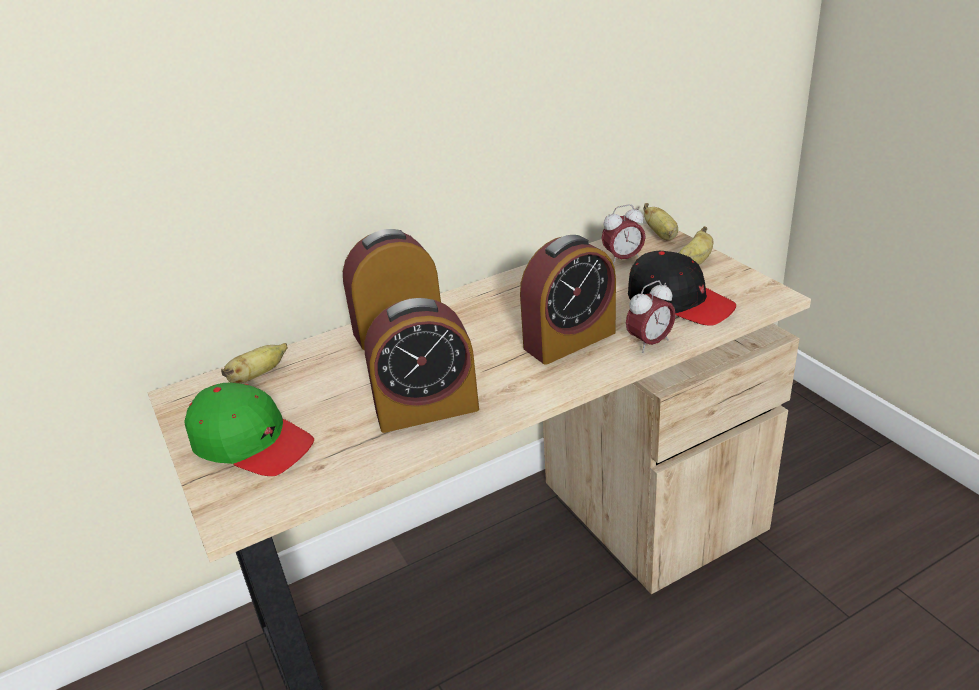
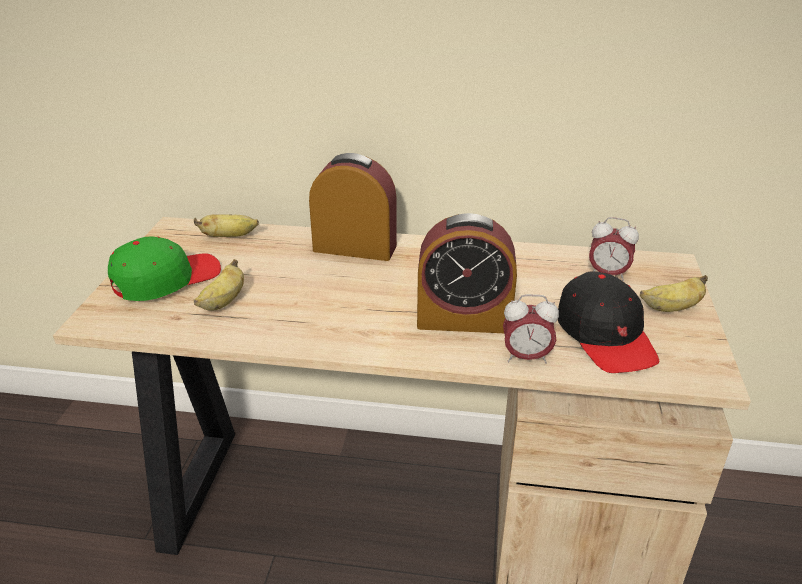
camera: 35 degrees right, 0 degrees up
(251, 443) = (166, 279): green cap -> green cap turned 105 degrees counterclockwise
(427, 409) = (291, 316): alarm clock -> none
(661, 236) = (675, 270): banana -> banana (223, 302)

